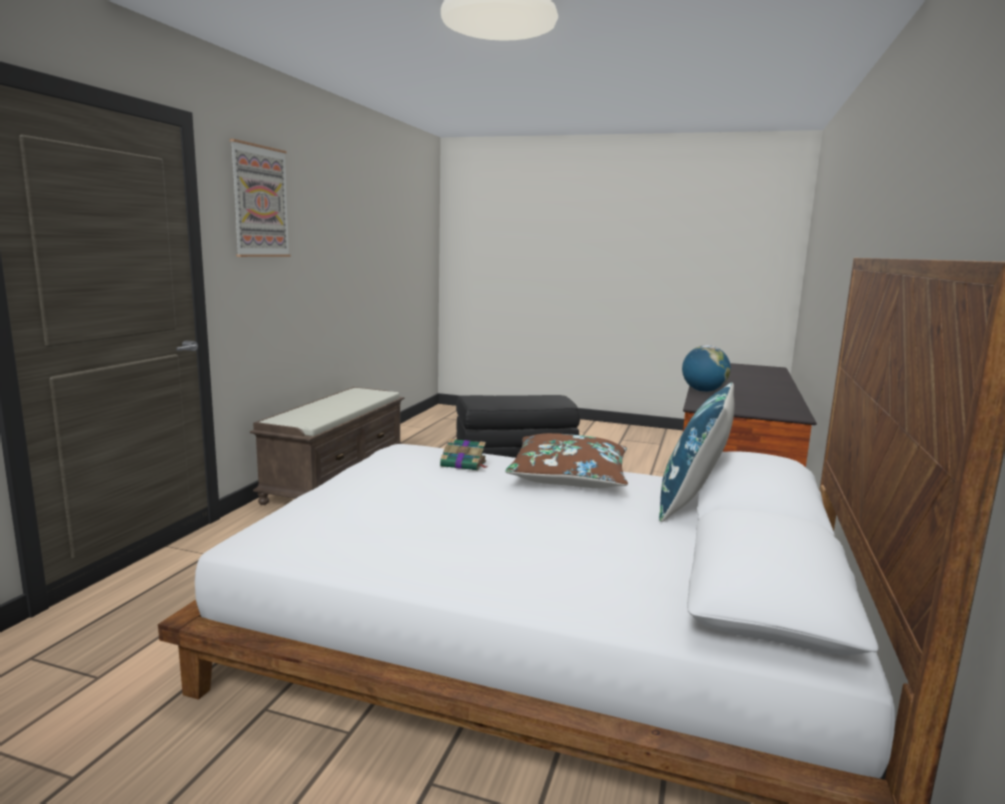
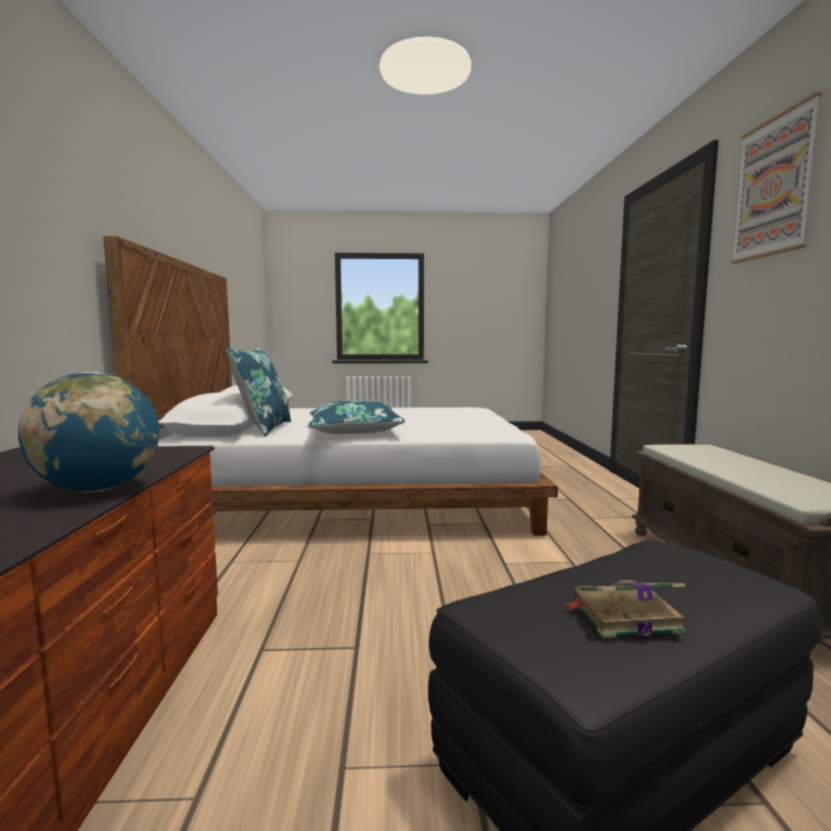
camera: 160 degrees right, 5 degrees down
(464, 464) = (435, 424): book -> book (623, 616)
(569, 476) = (354, 430): brown pillow -> blue pillow

